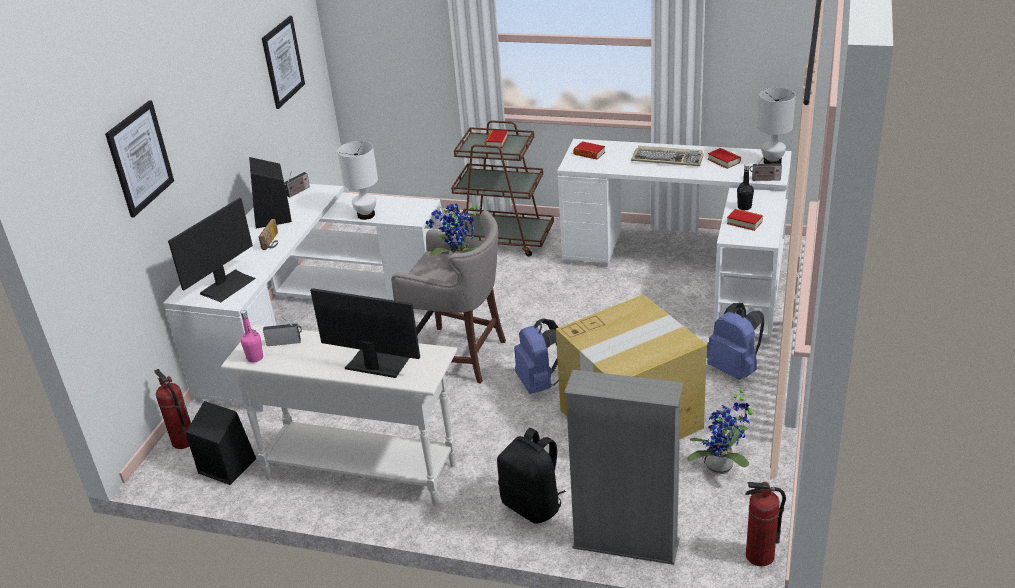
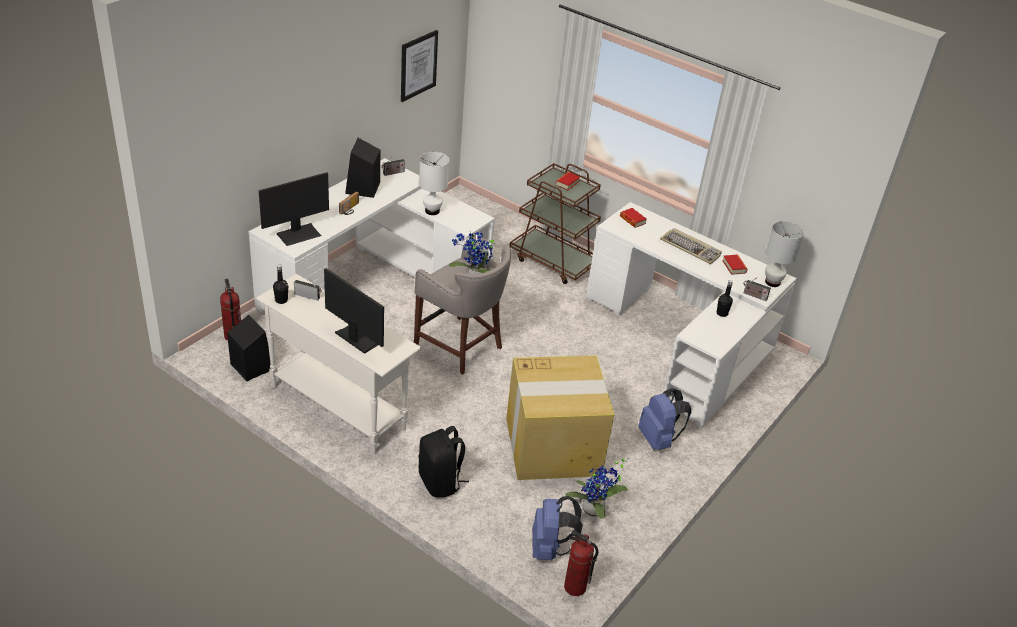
camera: 15 degrees right, 5 degrees up
(139, 158) = (258, 123): picture -> none
(255, 358) = (281, 300): pink bottle -> black bottle
(540, 383) = (505, 392): blue backpack -> blue backpack (550, 548)
(625, 544) = (486, 538): grey bookcase -> none
(744, 222) = (712, 326): book -> none

